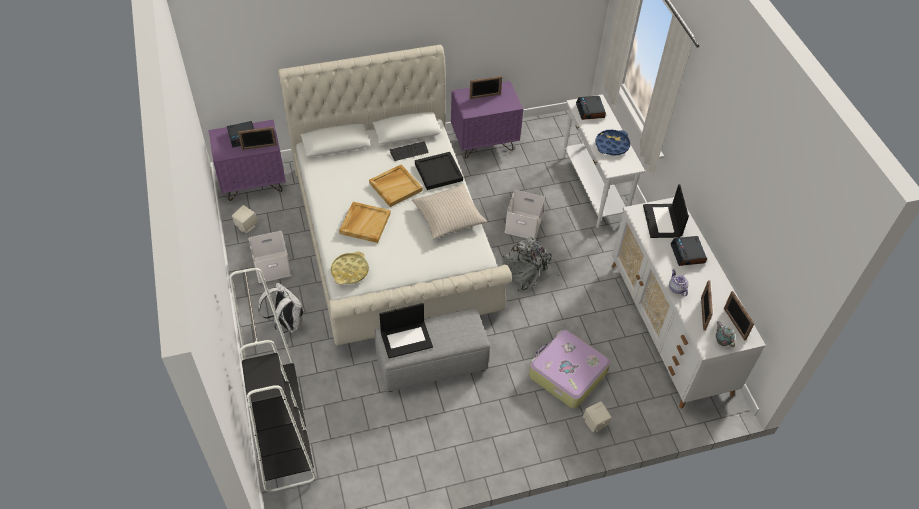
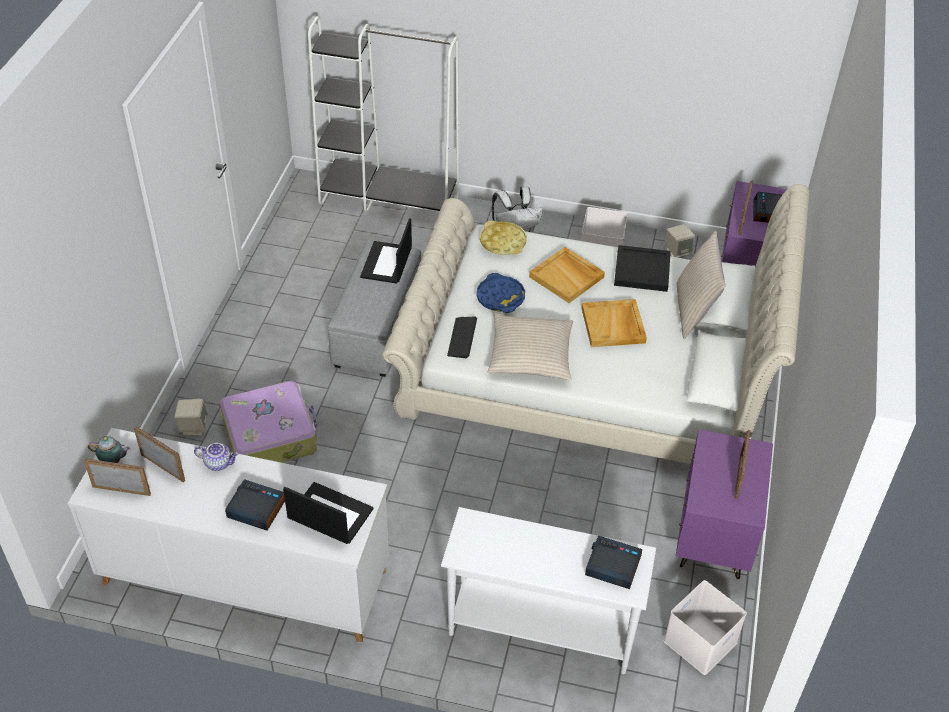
camera: 120 degrees right, 5 degrees down
(356, 155) = (694, 311): none -> beige pillow
(409, 152) = (673, 362): keyboard -> keyboard (462, 338)
(439, 172) = (615, 376): black tray -> black tray (641, 271)
(524, 224) = (522, 507): white storage box -> white storage box (700, 643)
(528, 272) = (440, 471): grey backpack -> none
(612, 145) = (519, 551): blue tray -> blue tray (500, 297)

